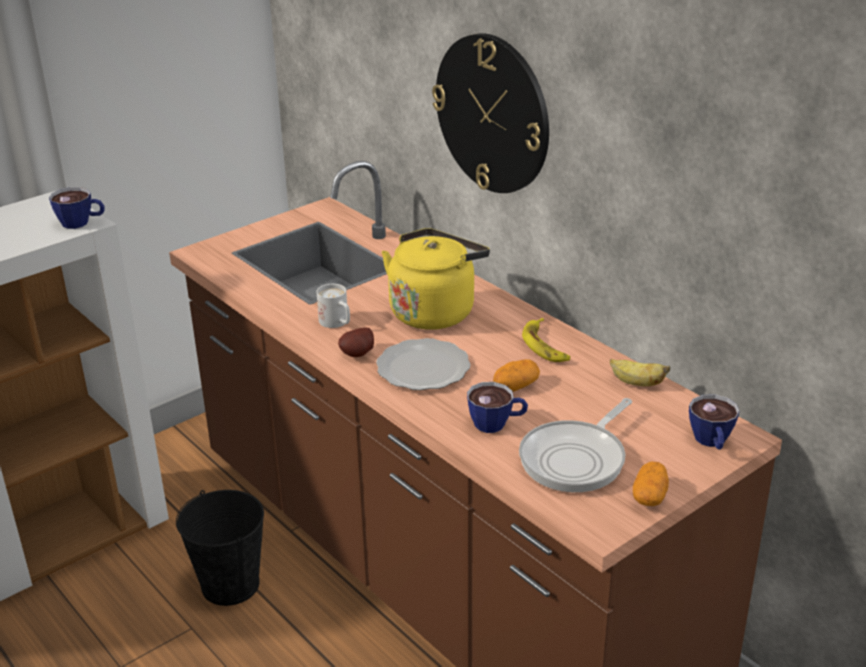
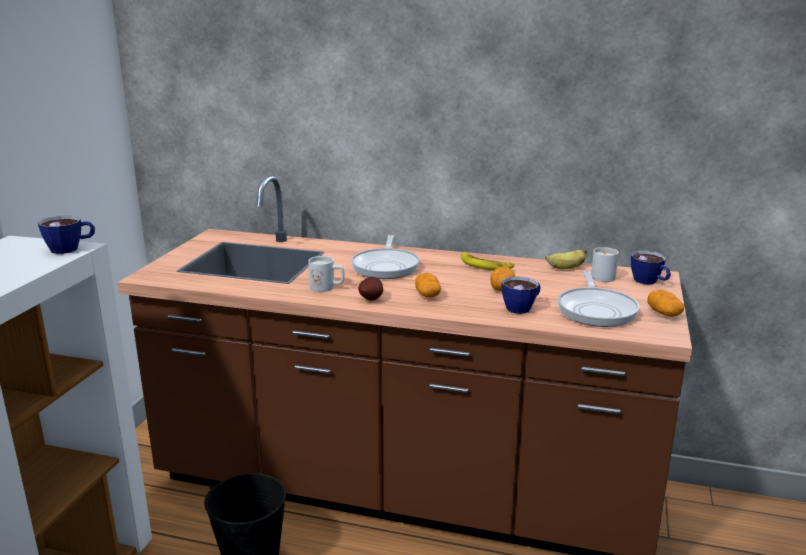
camera: 35 degrees left, 10 degrees down
(422, 368) = (427, 295): plate -> potato
(434, 311) = (386, 266): yellow kettle -> frying pan
(492, 114) = (392, 111): wall clock -> none
(665, 410) = (602, 275): none -> white mug

